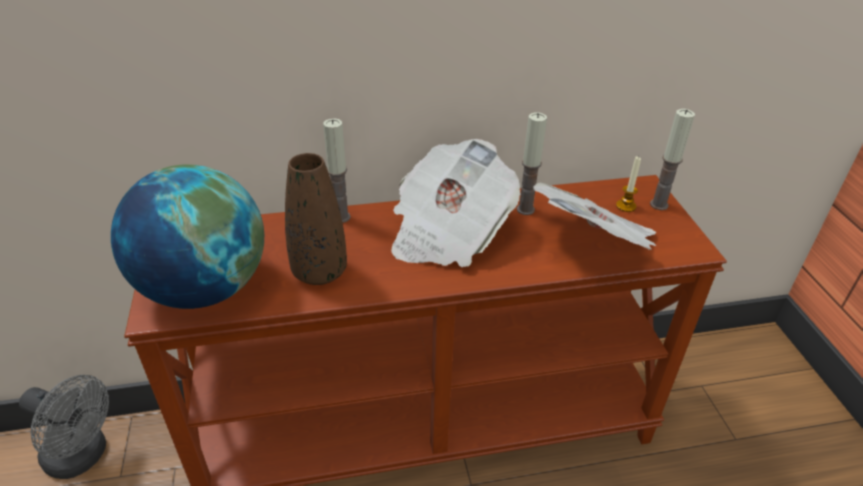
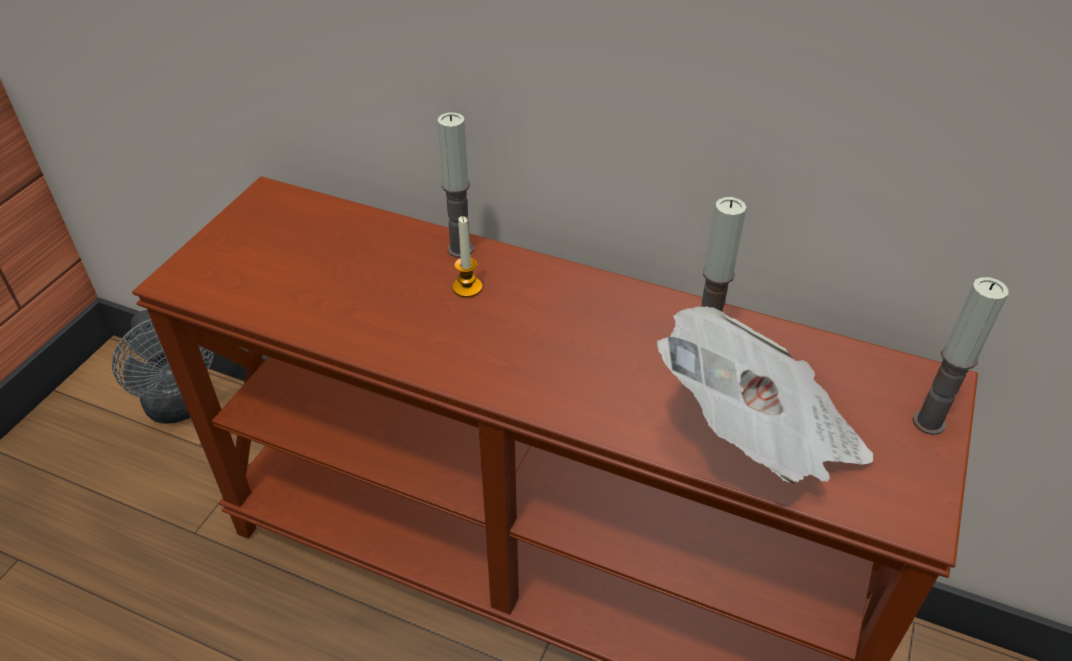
camera: 35 degrees right, 5 degrees up
(204, 288) = (243, 273): globe -> none
(319, 272) = (371, 309): brown vase -> none
(448, 232) = (569, 325): newspaper -> none
(626, 206) = (869, 400): candle -> candle (467, 287)

